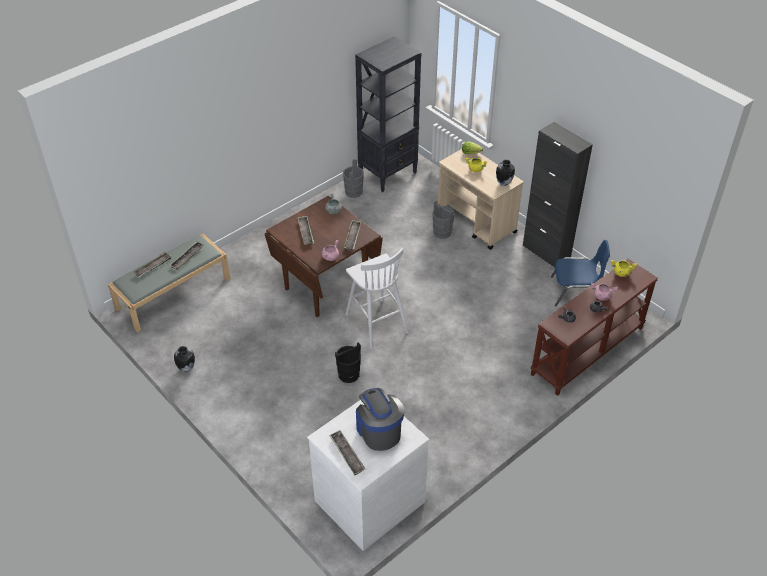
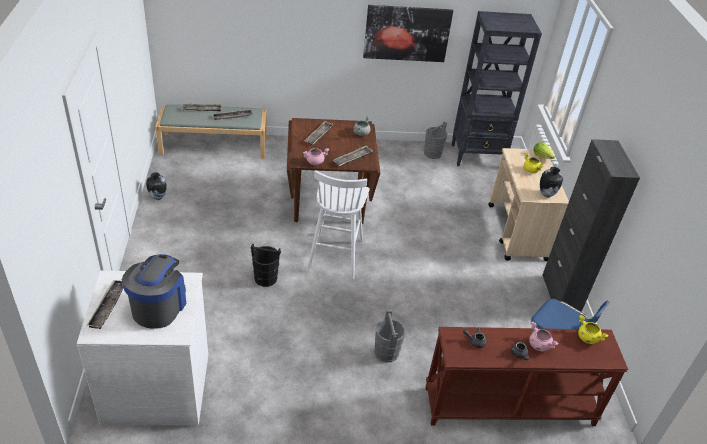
camera: 35 degrees right, 5 degrees down
(303, 101) = (407, 33): none -> picture
(442, 232) = (475, 222): grey bucket -> grey bucket (386, 352)

